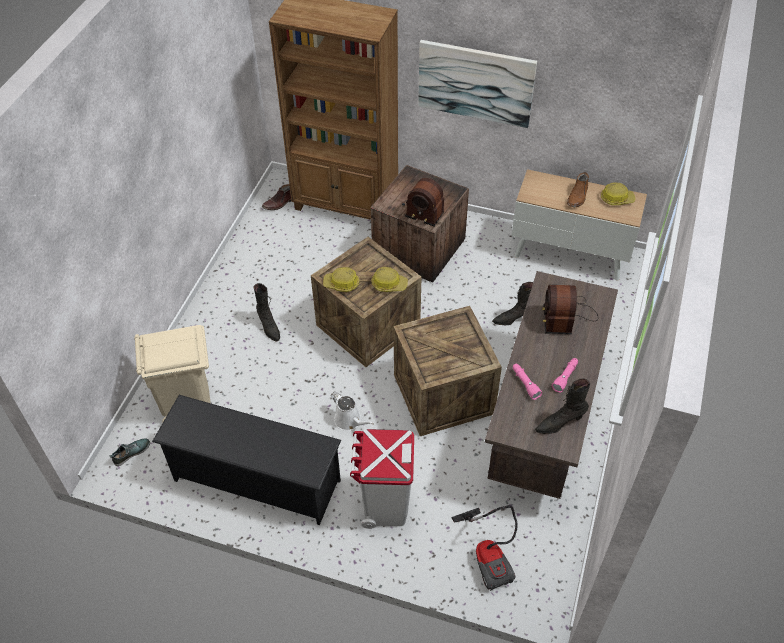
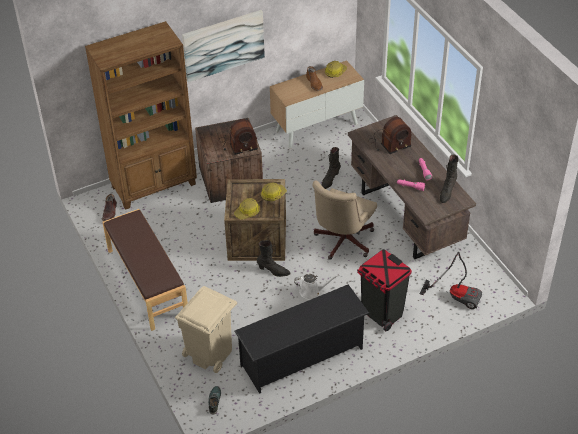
camera: 45 degrees left, 5 degrees down
(225, 291) = (146, 282): none -> brown bench
(269, 327) = (201, 281): black boot -> black boot (273, 271)
(385, 504) = (381, 314): white trash can -> black trash can
(443, 393) = (342, 242): crate -> beige office chair
(566, 315) = (388, 143): radio -> radio turned 75 degrees counterclockwise

